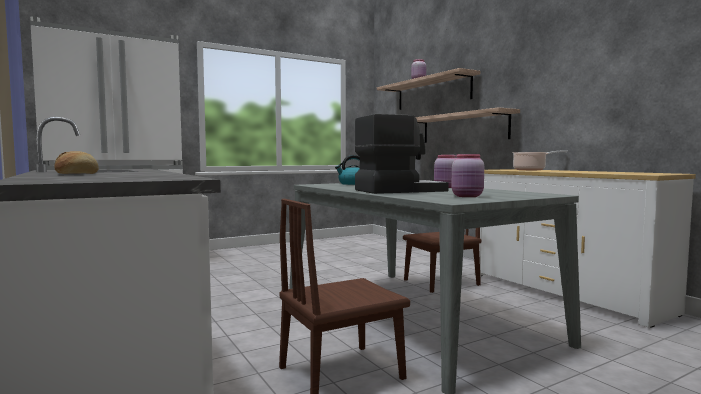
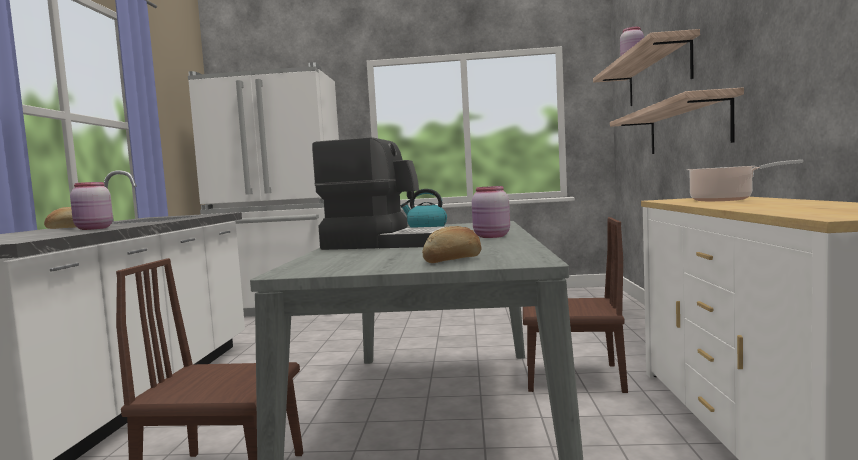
camera: 35 degrees right, 0 degrees up
(468, 196) = (382, 260): pink jar -> pink jar (93, 229)
(510, 195) = (453, 260): none -> bread

